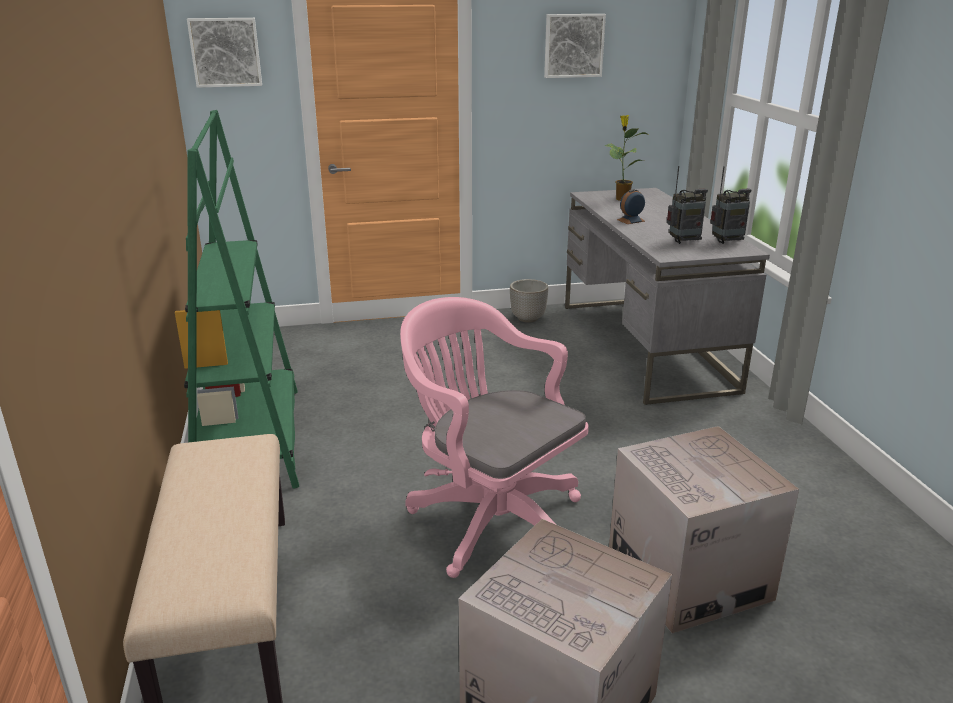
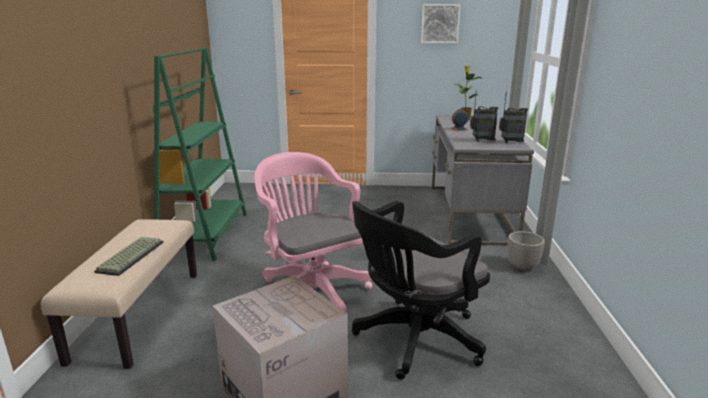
camera: 15 degrees right, 5 degrees down
(225, 52) = (236, 23): picture -> none
(232, 523) = (130, 256): none -> keyboard
(528, 318) = (405, 192): planter -> planter (523, 266)
(688, 576) = (413, 340): cardboard box -> black office chair

